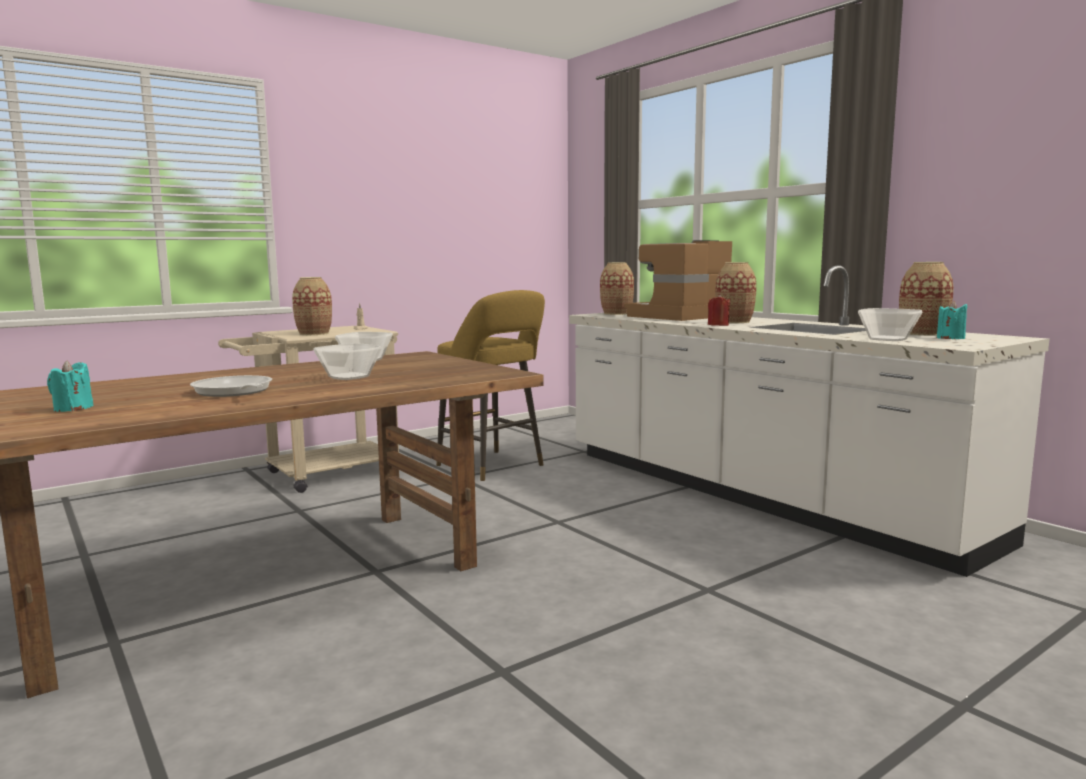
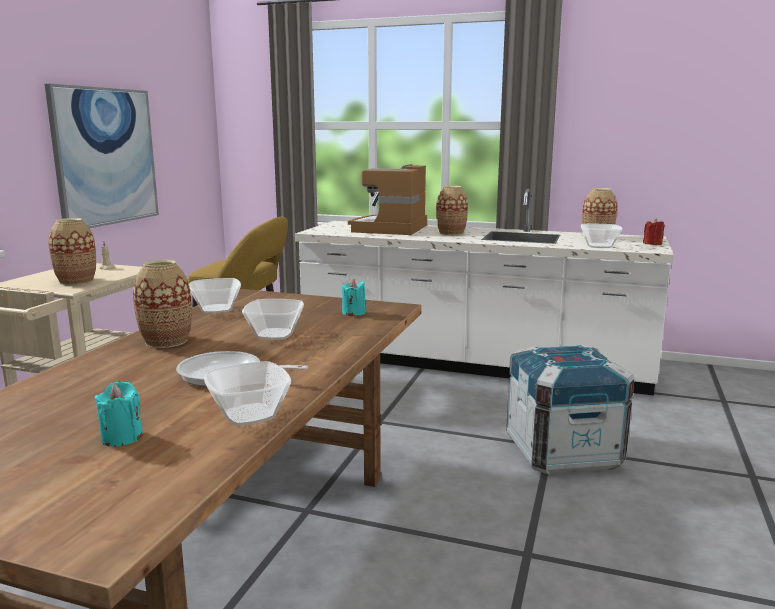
camera: 35 degrees left, 5 degrees up
(168, 411) = (248, 415): none -> bowl
(416, 234) = (105, 156): none -> picture
(616, 313) = (329, 228): vase -> vase (166, 341)
(713, 599) = (562, 452): none -> crate
(718, 325) = (454, 238): red candle -> red candle (652, 244)
(950, 338) = (626, 242): turquoise candle -> turquoise candle (353, 313)

